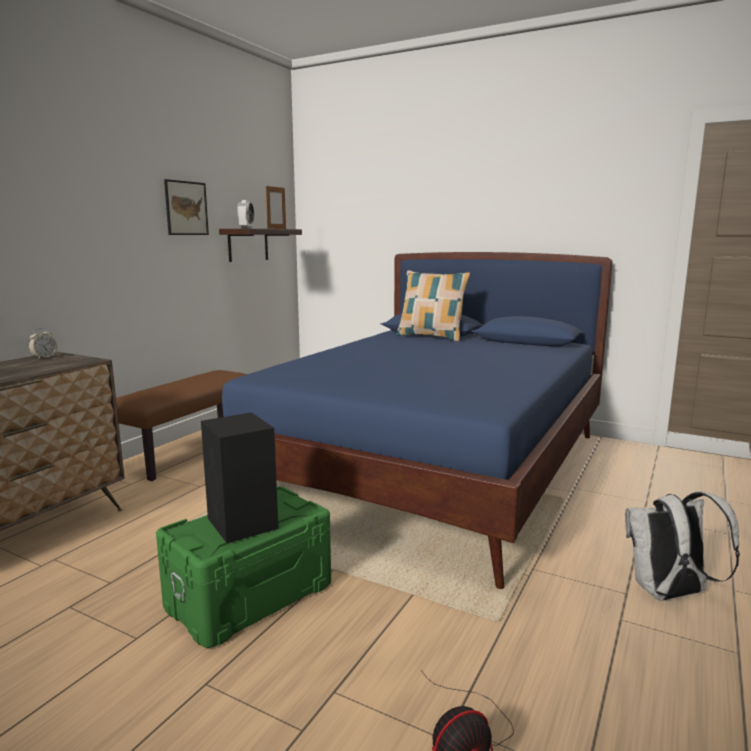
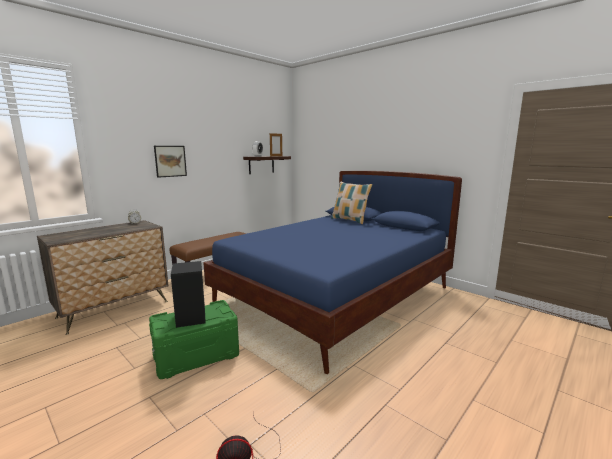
camera: 15 degrees right, 0 degrees up
(186, 208) = (223, 146): picture -> picture (170, 161)
(669, 594) = (427, 395): white backpack -> none

